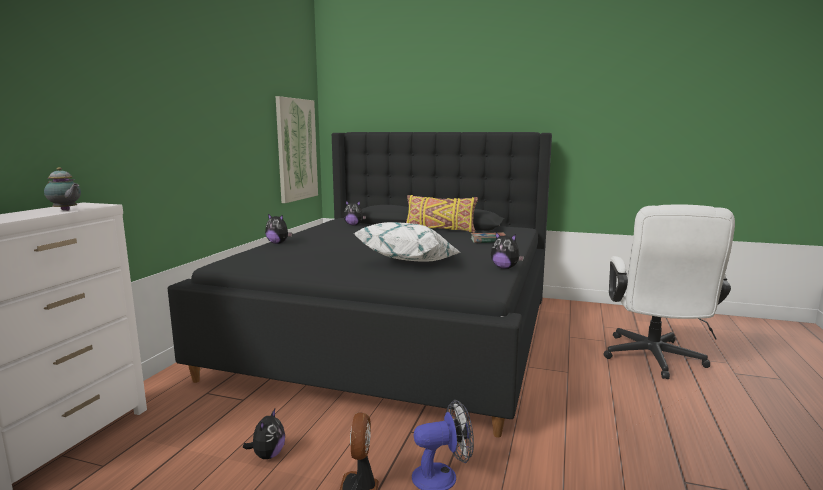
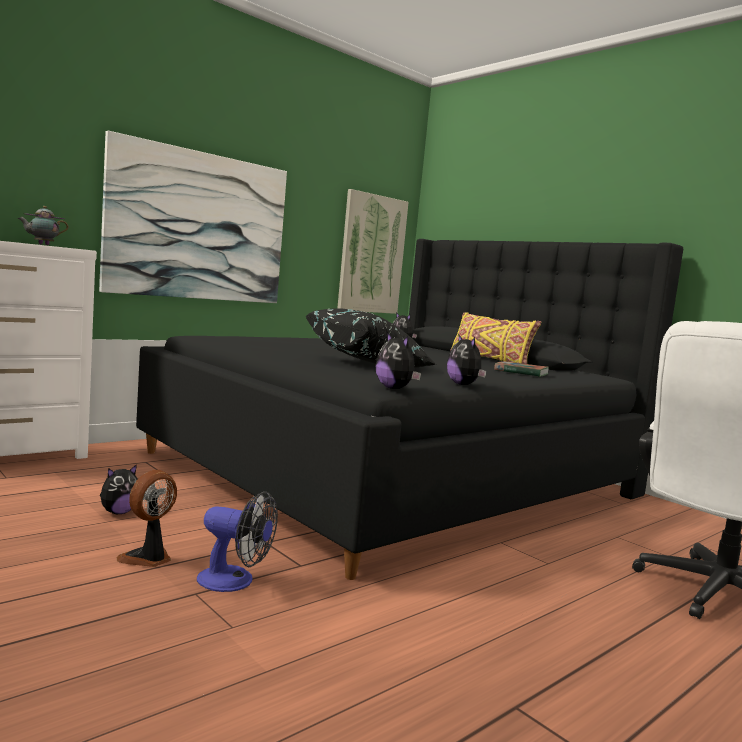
camera: 30 degrees right, 5 degrees down
(66, 210) = (42, 244): teapot -> teapot turned 90 degrees clockwise
(177, 153) = (199, 226): none -> picture
(278, 243) = (284, 337): plush toy -> plush toy (395, 389)
(410, 262) = (368, 364): white pillow -> black pillow

